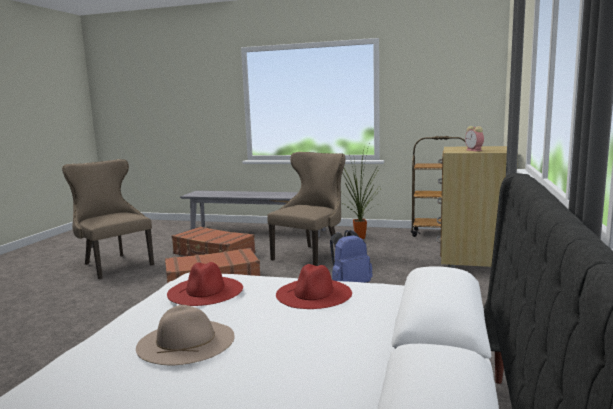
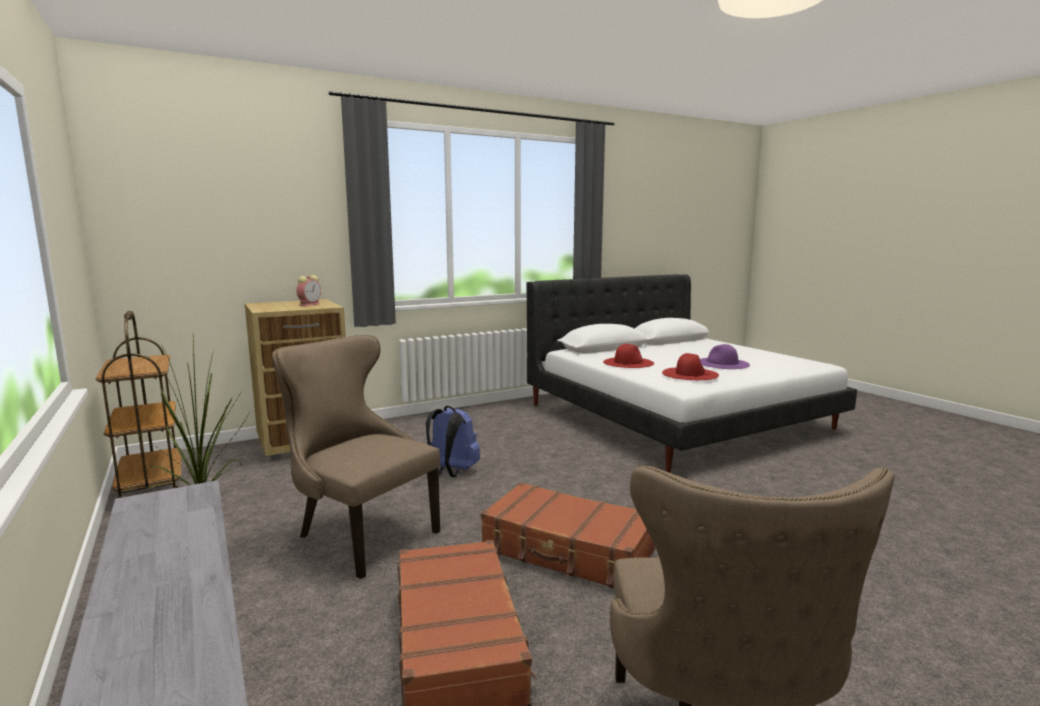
camera: 135 degrees left, 0 degrees up
(186, 341) = (722, 363): beige hat -> purple hat
(310, 255) = (361, 535): beige chair -> beige chair turned 45 degrees clockwise

